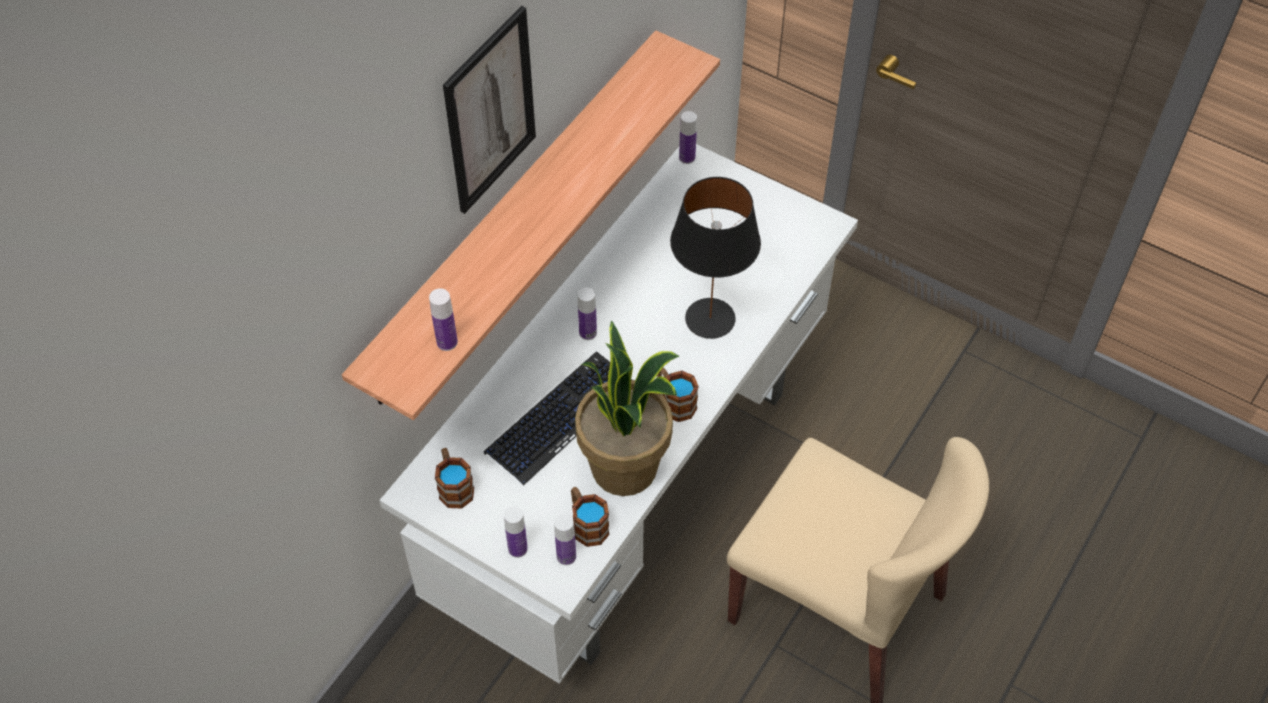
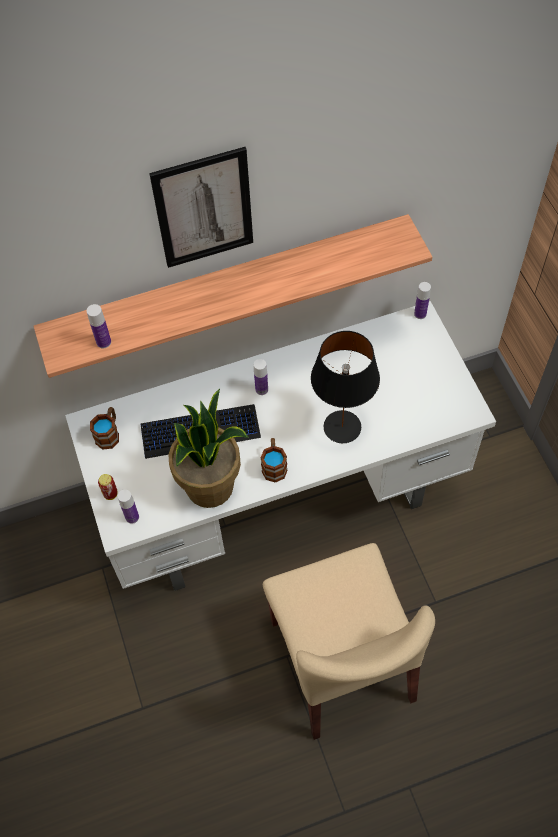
camera: 40 degrees right, 5 degrees up
(517, 549) = (110, 494): bottle -> can
(587, 524) = (160, 506): mug -> none

